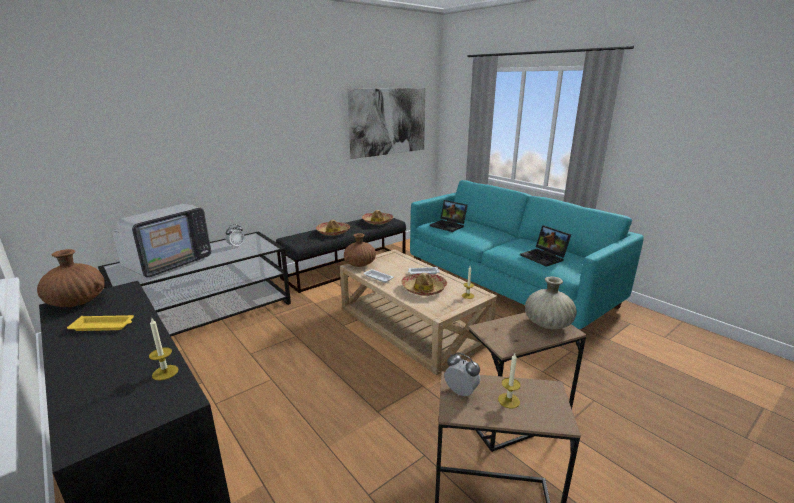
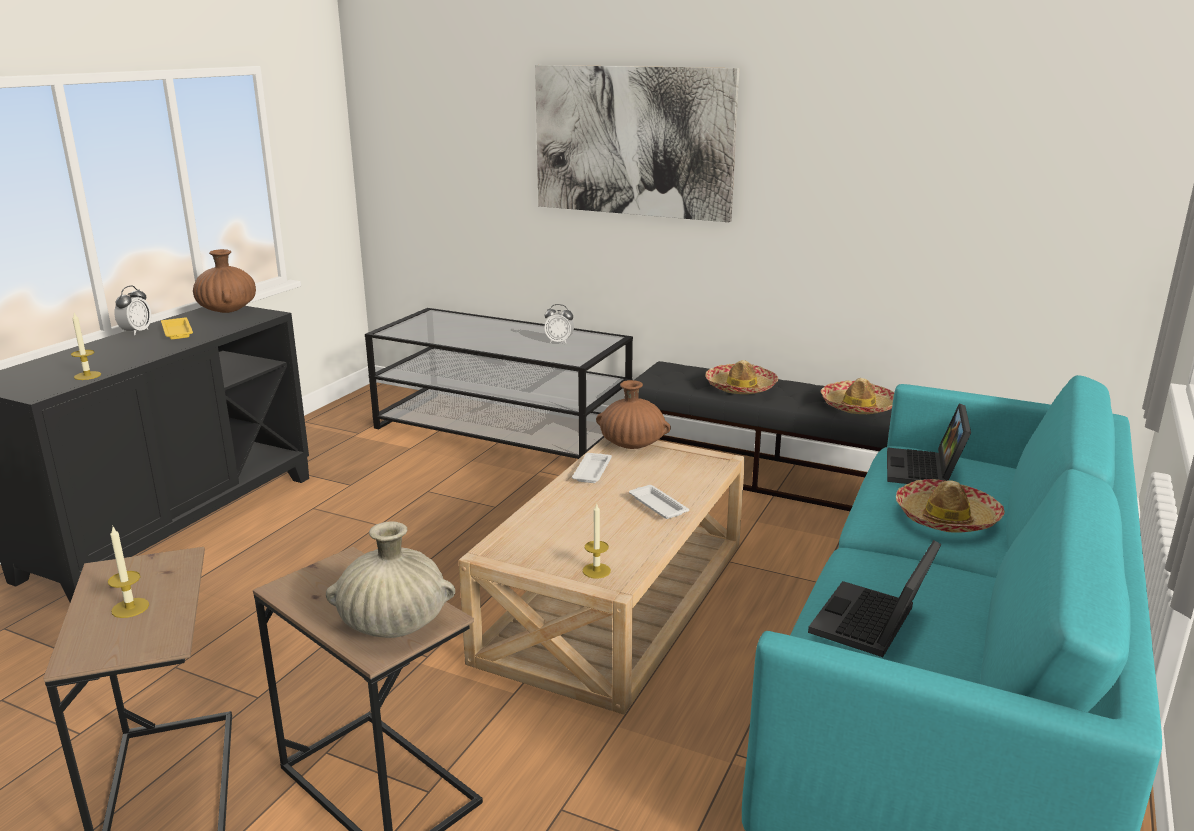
camera: 65 degrees right, 0 degrees up
(169, 264) = (463, 331): television -> none
(388, 121) = (990, 176): picture -> picture (633, 141)
(424, 289) = (586, 521): hat -> hat (946, 518)
(461, 392) = (150, 568): alarm clock -> alarm clock (136, 332)

